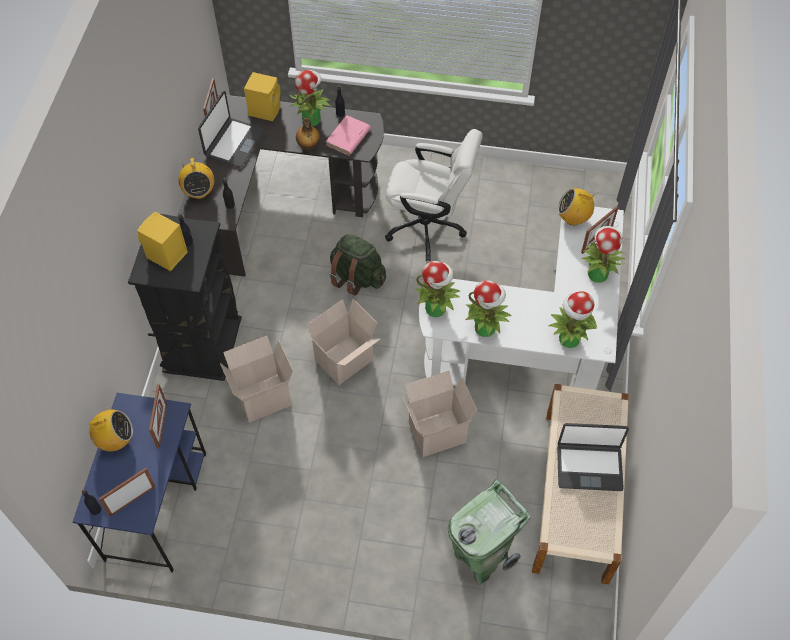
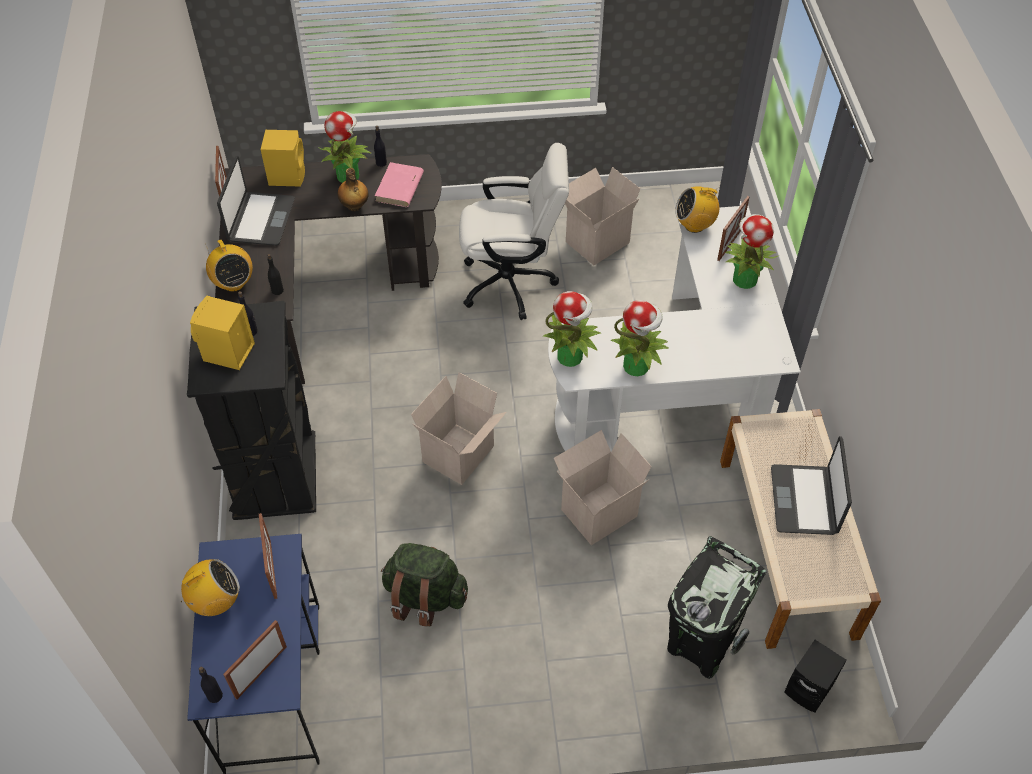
camera: 15 degrees left, 5 degrees down
(263, 396) = (371, 519): cardboard box -> cardboard box (597, 241)
(357, 277) = (444, 356): green backpack -> green backpack (424, 597)
(481, 556) = (700, 645): green trash can -> black trash can
(554, 613) = (810, 689): none -> black speaker
(568, 339) = (738, 358): potted plant -> none
(589, 466) = (805, 500): laptop -> laptop turned 105 degrees clockwise

